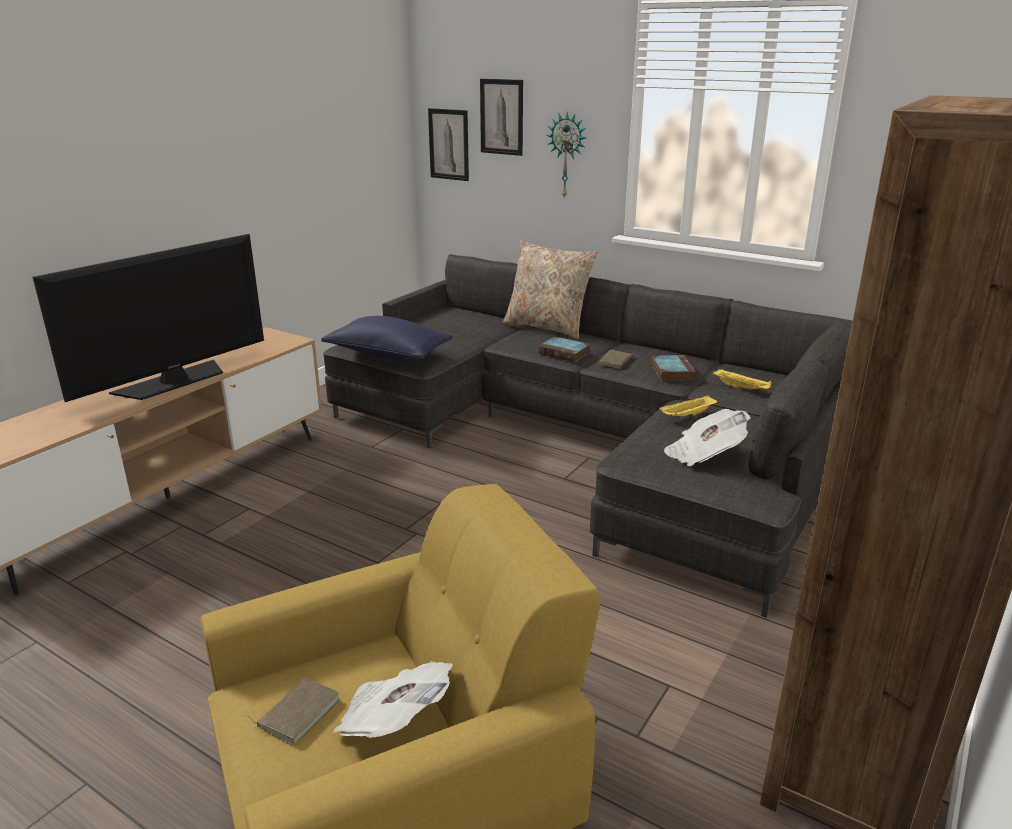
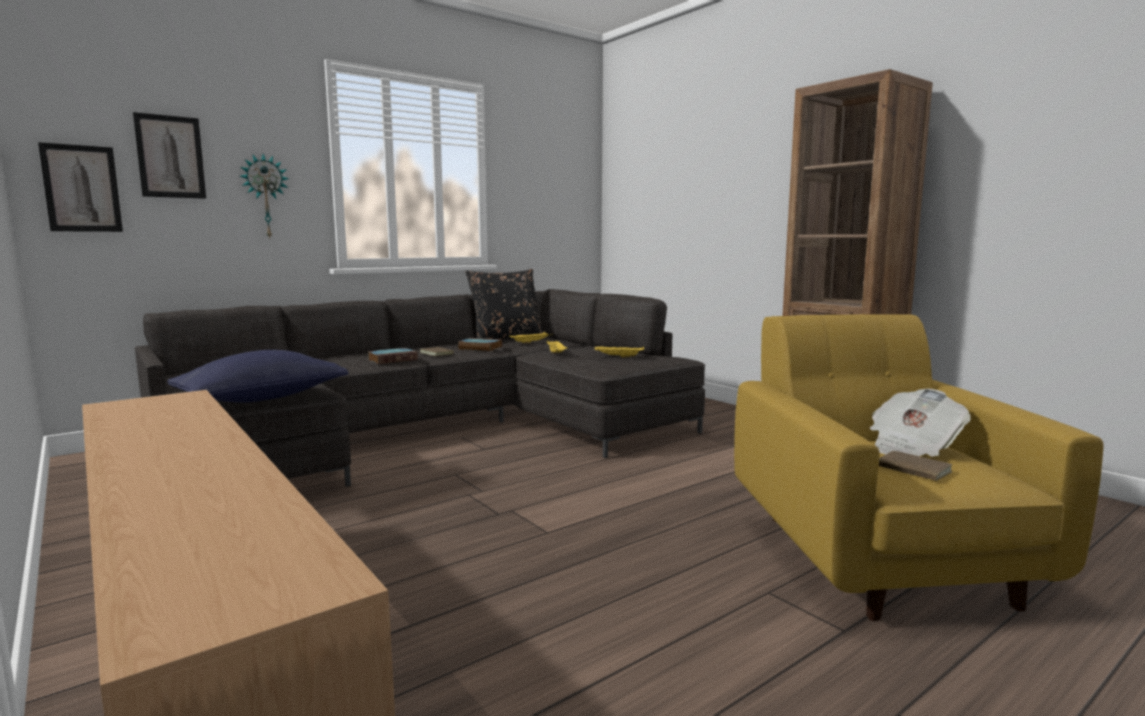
camera: 70 degrees left, 15 degrees down
(174, 381) = (196, 447): television -> none
(547, 327) = (320, 357): beige pillow -> none
(704, 455) = (618, 357): newspaper -> yellow tray
(752, 371) = (506, 339): none -> black pillow

